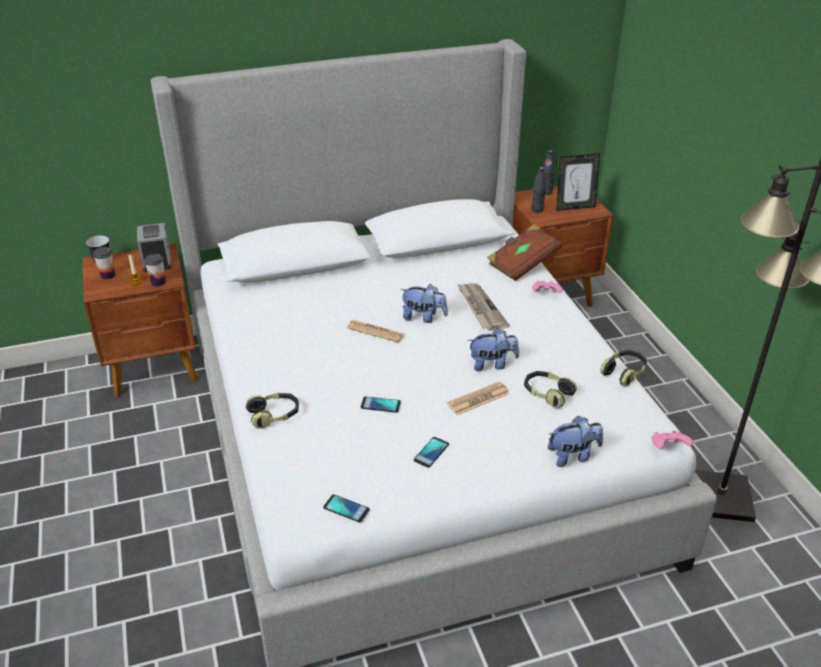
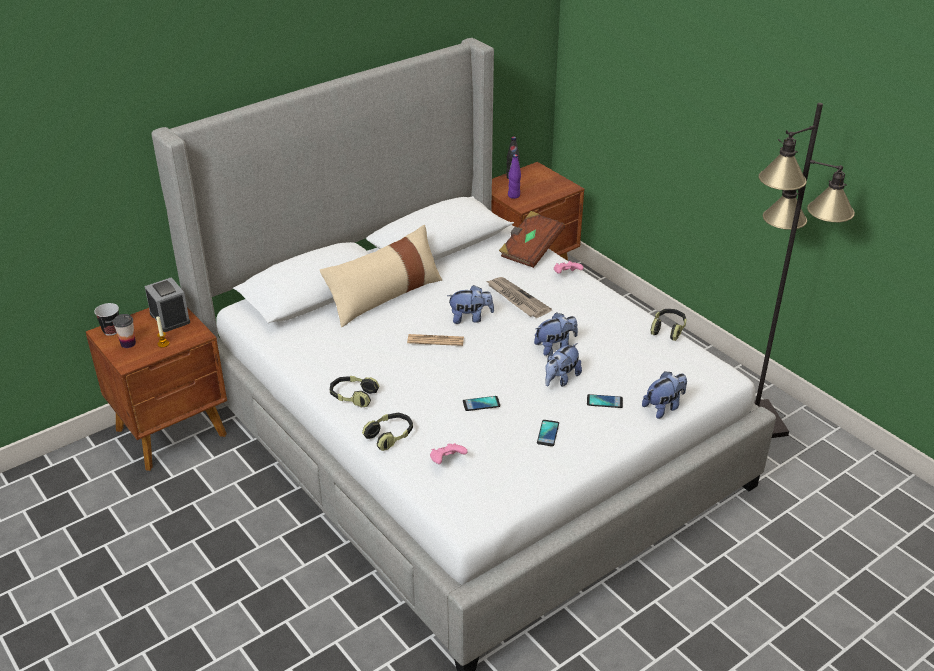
camera: 20 degrees left, 0 degrees up
(158, 282) = (187, 339): cup -> none
(346, 509) = (504, 497): phone -> phone (604, 401)
(355, 280) = (385, 296): none -> beige pillow
(478, 399) = (561, 379): newspaper -> plush toy
(537, 209) = (514, 195): black bottle -> purple bottle
(547, 394) = (615, 361): headphones -> headphones (353, 397)
(574, 207) = (546, 187): picture frame -> none
(668, 448) = (733, 383): pink game controller -> pink game controller (447, 461)

